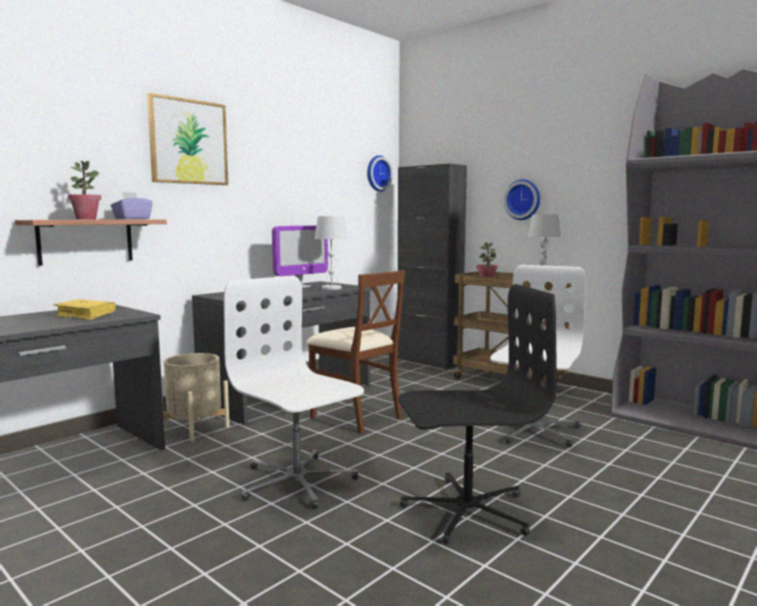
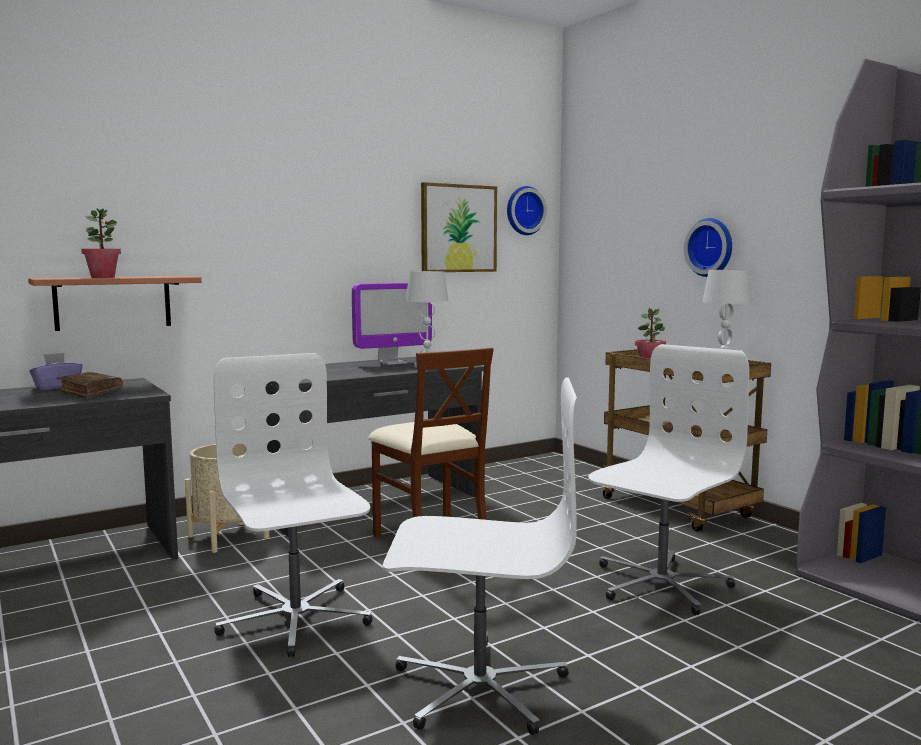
camera: 15 degrees right, 0 degrees up
(85, 316) = (90, 392): yellow book -> brown book
(132, 219) = (161, 276): purple tissue box -> purple tissue box (57, 387)
(188, 142) = (246, 179): picture -> picture (458, 228)
(429, 361) = (585, 470): black cabinet -> none
(466, 510) = (479, 687): black office chair -> white office chair

